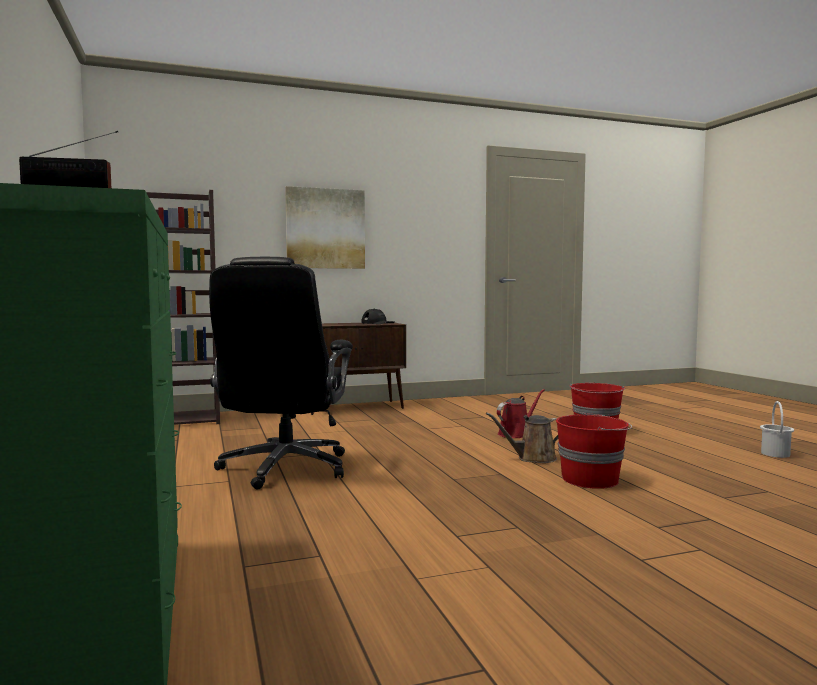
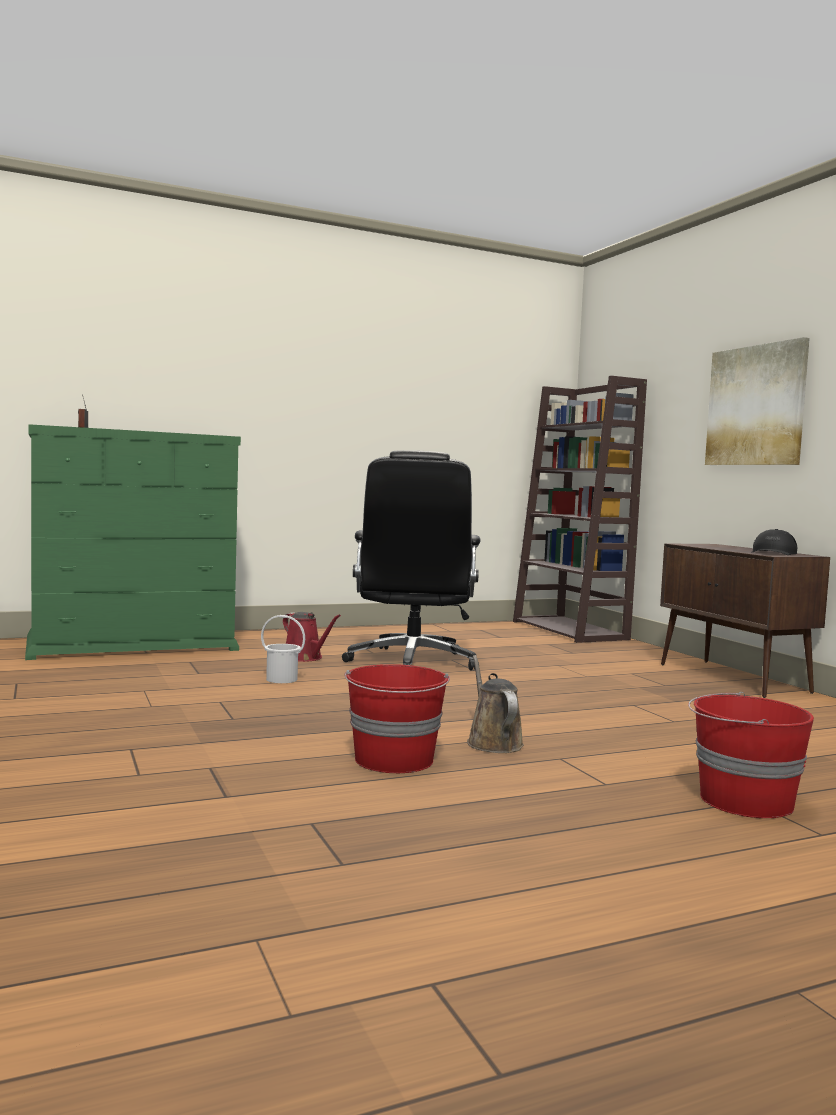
camera: 85 degrees right, 0 degrees up
(284, 469) = (412, 662): black office chair -> black office chair turned 90 degrees counterclockwise
(516, 434) = (644, 745): red watering can -> red watering can (305, 658)
(775, 454) = (656, 956): white bucket -> white bucket (281, 679)

